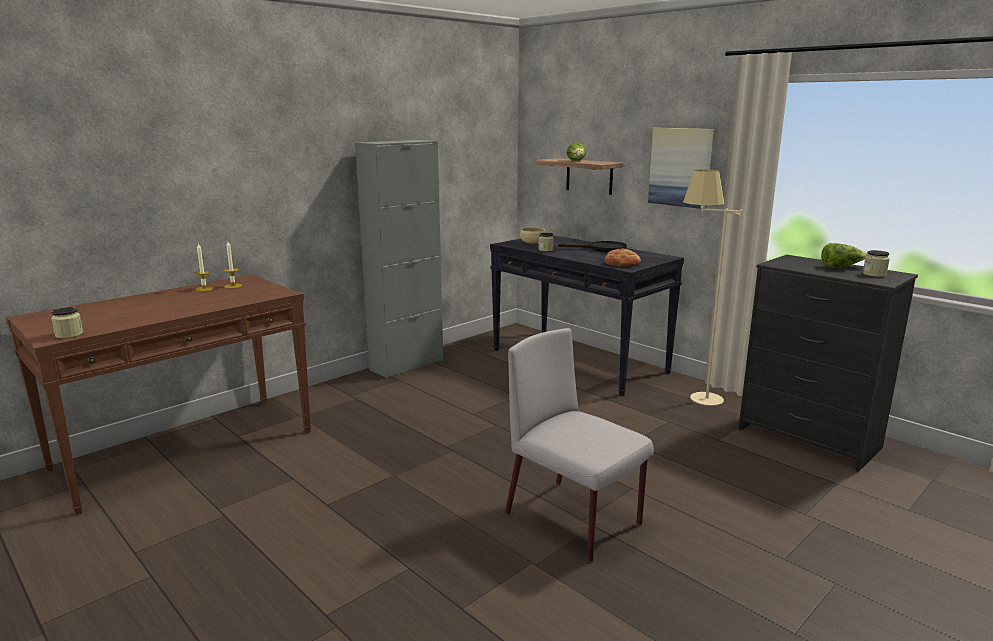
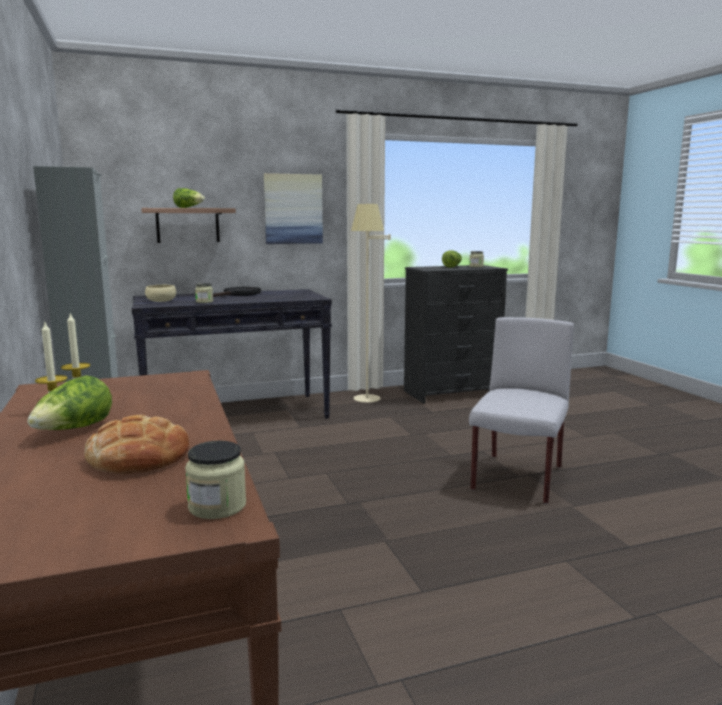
camera: 65 degrees left, 5 degrees down
(173, 298) = (74, 430): none -> lettuce
(574, 520) = (517, 479): grey chair -> grey chair turned 135 degrees clockwise
(622, 263) = (299, 297): bread -> bread (138, 457)

